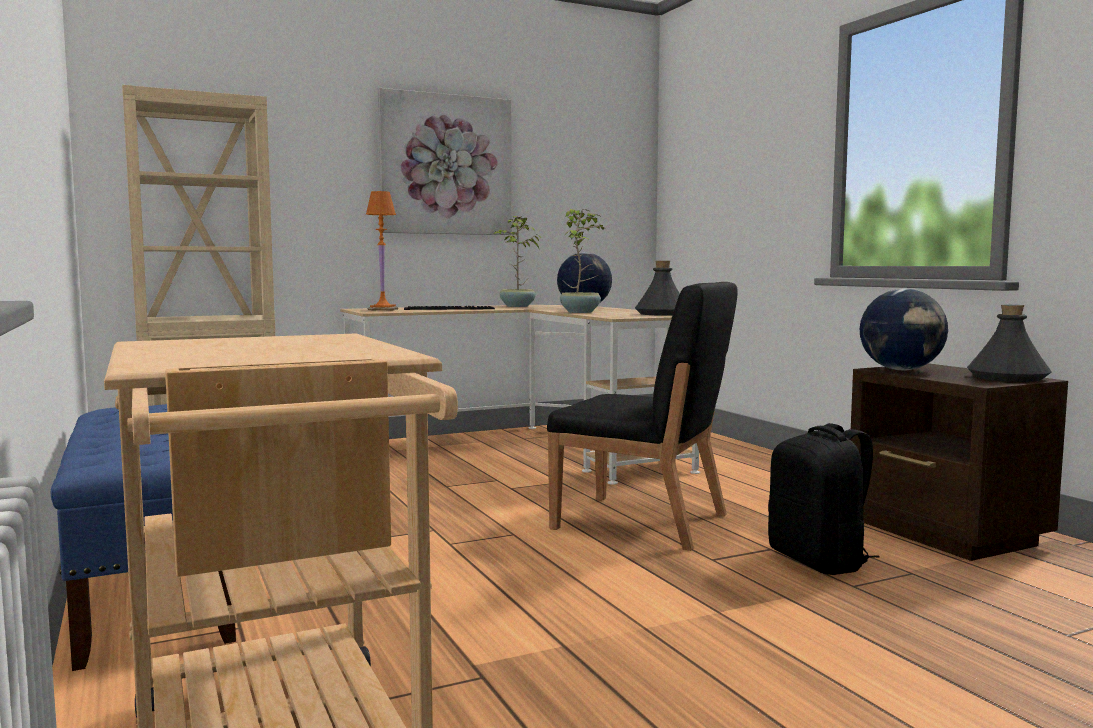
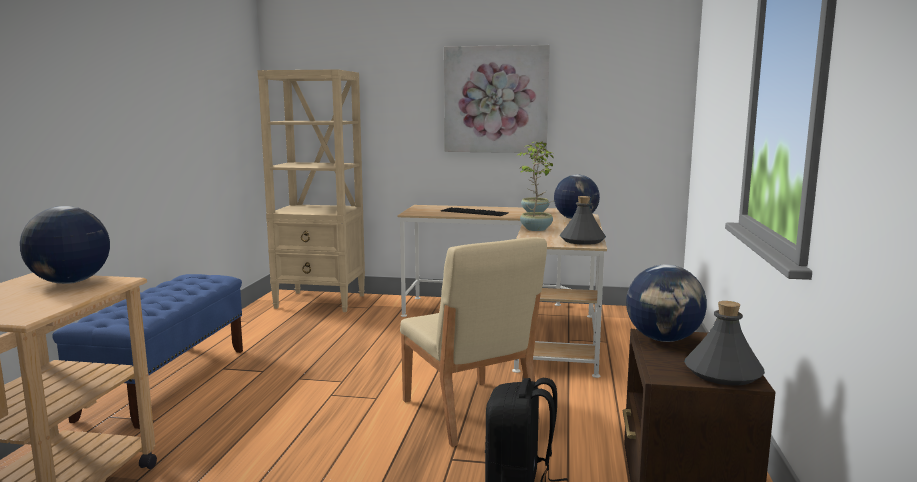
camera: 35 degrees right, 5 degrees up
(259, 340) = (70, 282): none -> globe
(382, 310) = (427, 210): orange table lamp -> none
(642, 522) = (469, 412): black chair -> beige chair

